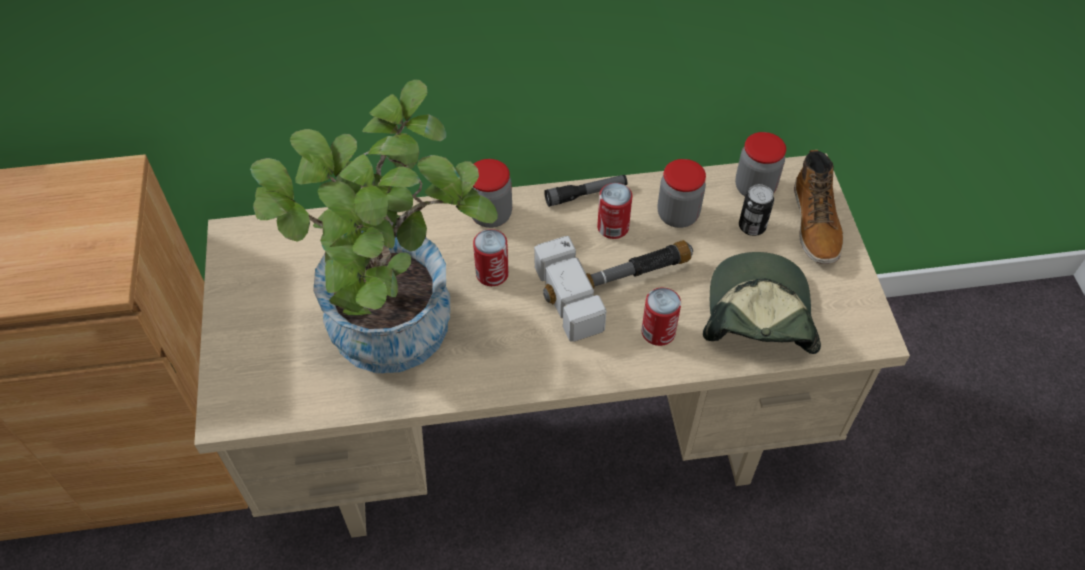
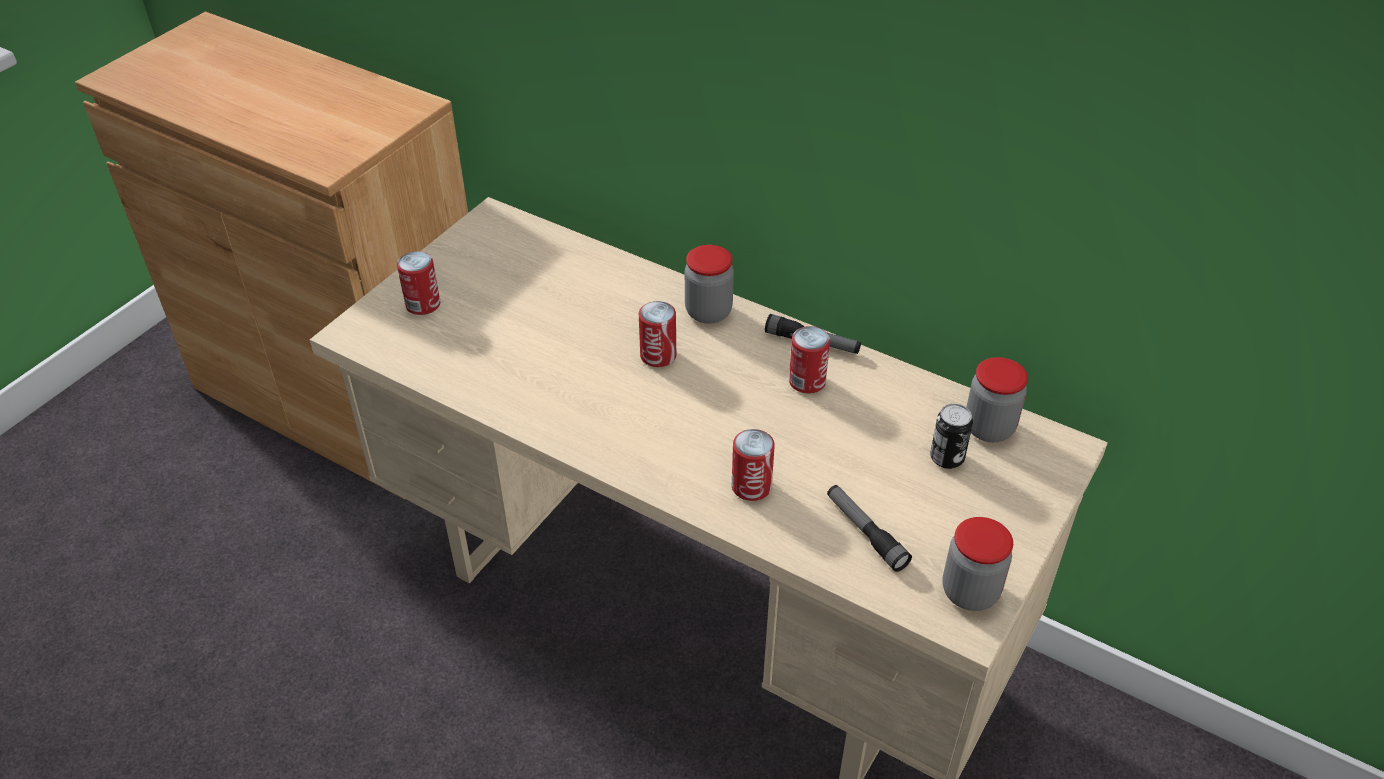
camera: 40 degrees right, 10 degrees down
(260, 349) = (423, 304): none -> can
(397, 338) = (528, 357): potted plant -> none
(618, 283) = (760, 427): hammer -> none
(677, 215) = (881, 406): jar -> jar (970, 592)
(758, 315) = (865, 533): cap -> flashlight
(816, 224) = (1020, 494): boot -> none

